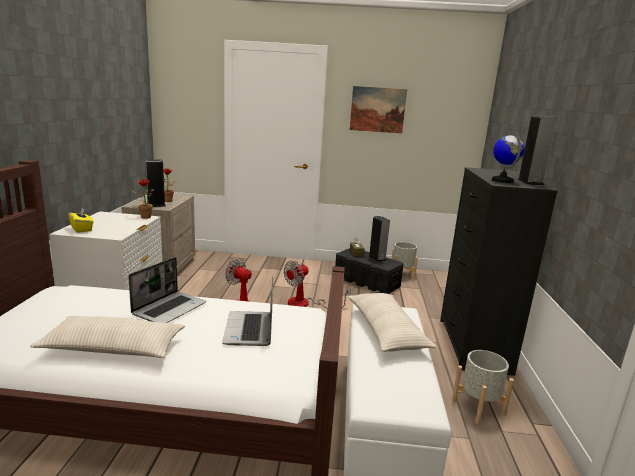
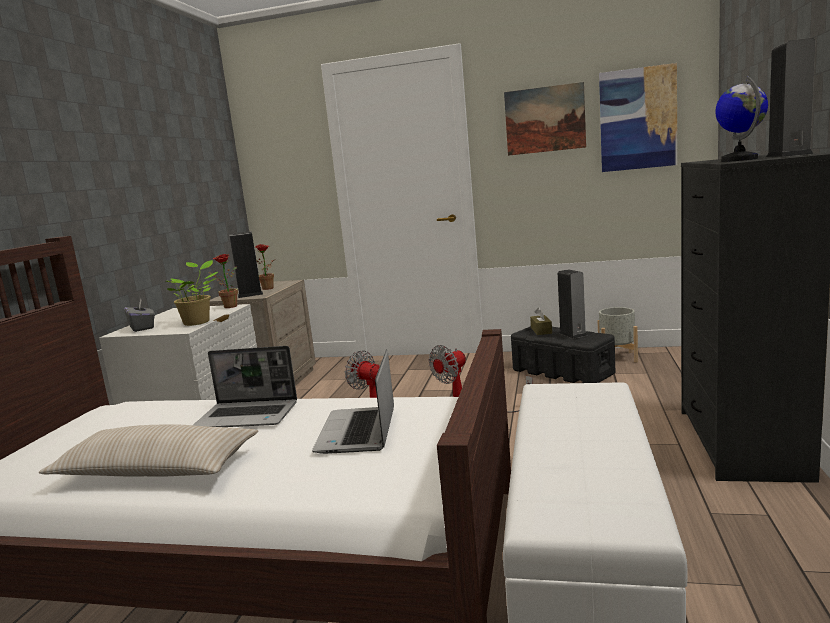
camera: 10 degrees right, 5 degrees down
(82, 229) = (142, 327): yellow tissue box -> grey tissue box
(125, 229) = (198, 322): none -> potted plant
(170, 309) = (248, 416): laptop -> laptop turned 60 degrees clockwise
(386, 331) = (573, 415): beige pillow -> none
(437, 120) = (637, 119): none -> picture
(478, 407) = (755, 535): grey planter -> none

